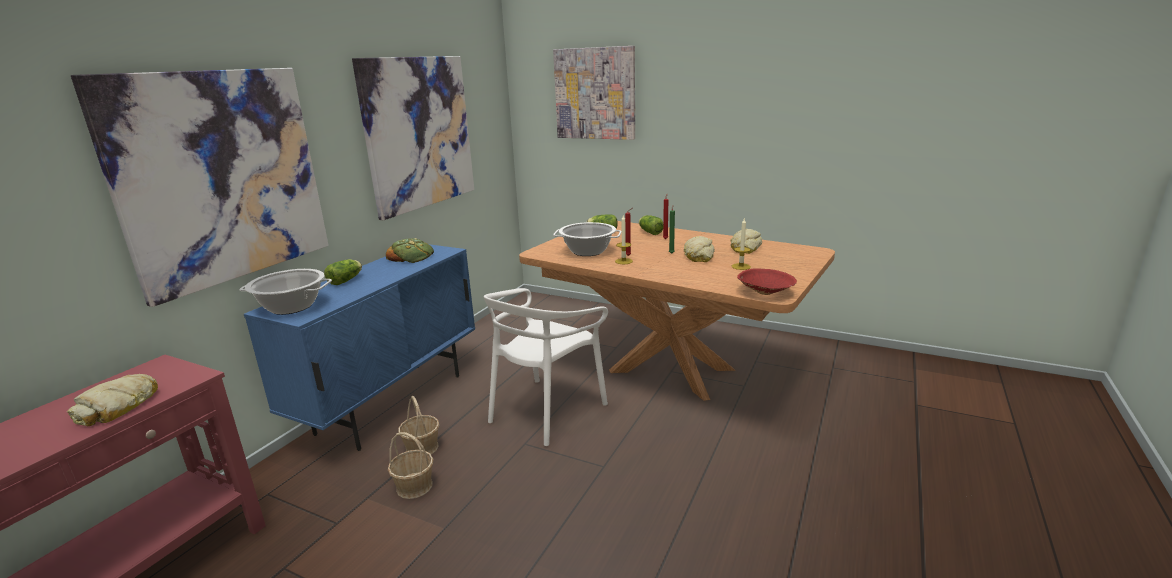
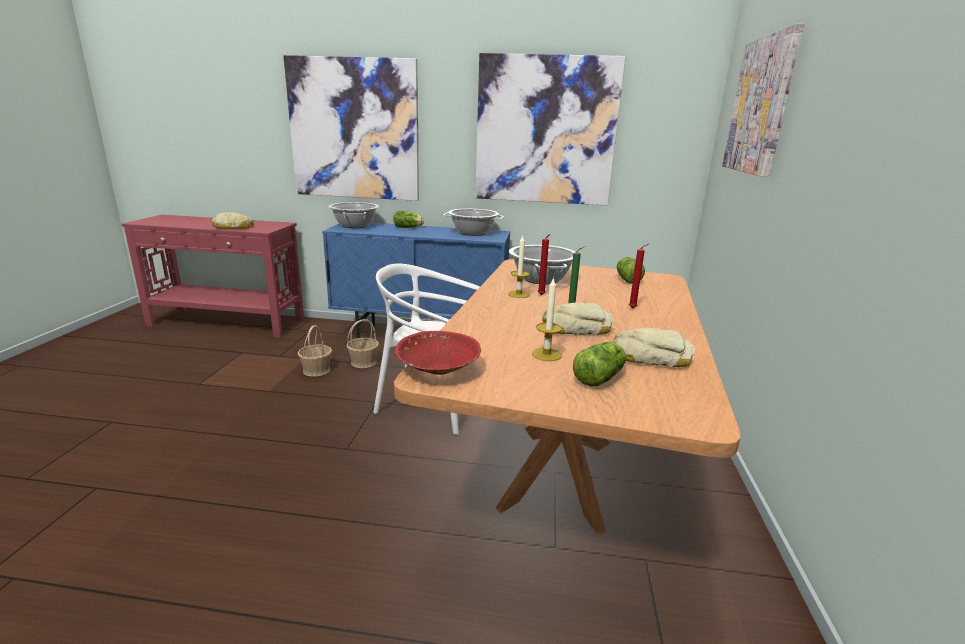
camera: 70 degrees right, 0 degrees up
(411, 256) = (473, 233): bread -> cooking pot
(649, 232) = (654, 299): lettuce -> lettuce (601, 377)

